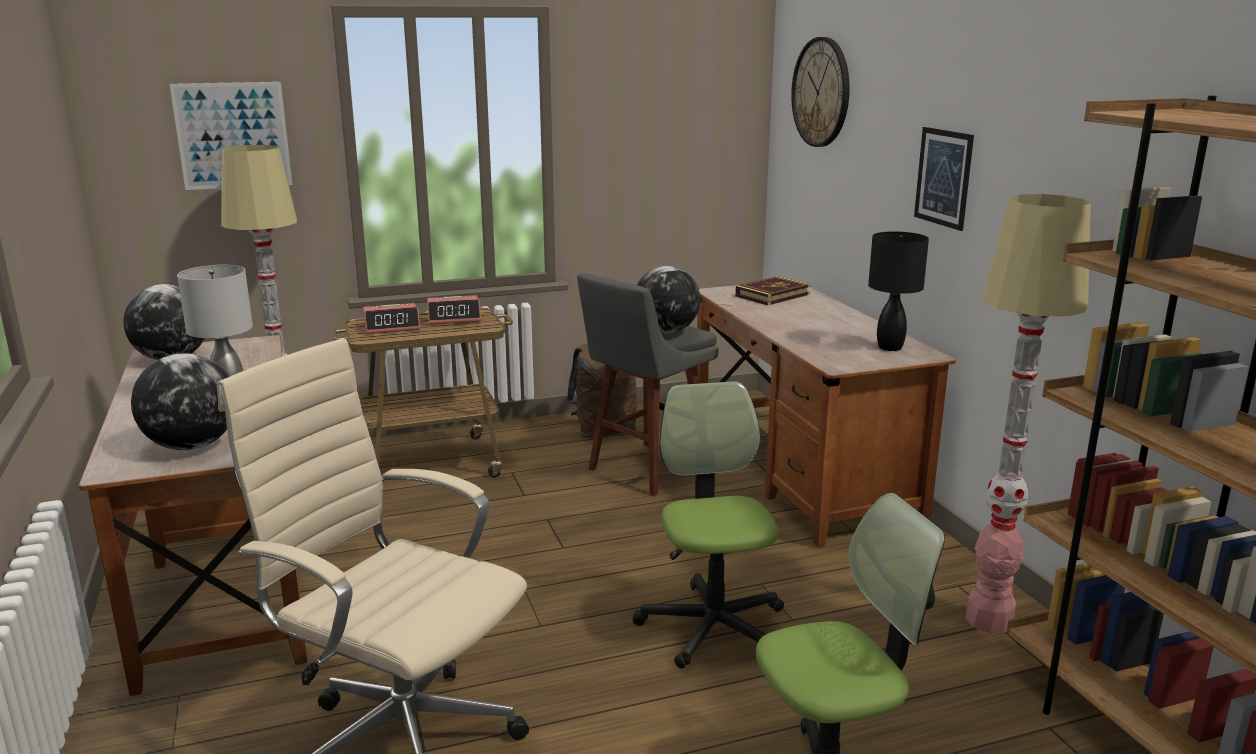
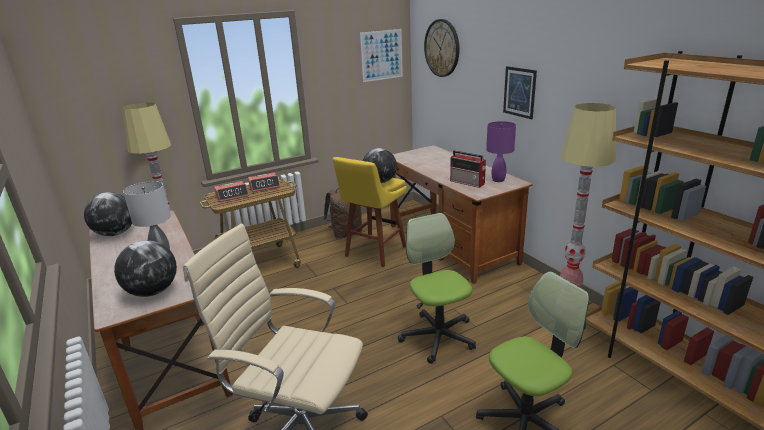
camera: 10 degrees left, 5 degrees up
(233, 135) = (124, 98): picture -> picture (382, 55)
(645, 470) = (374, 253): grey stool -> yellow stool
(772, 295) = (426, 155): book -> none
(827, 346) = (468, 182): none -> radio
(890, 347) = (498, 180): black table lamp -> purple table lamp

